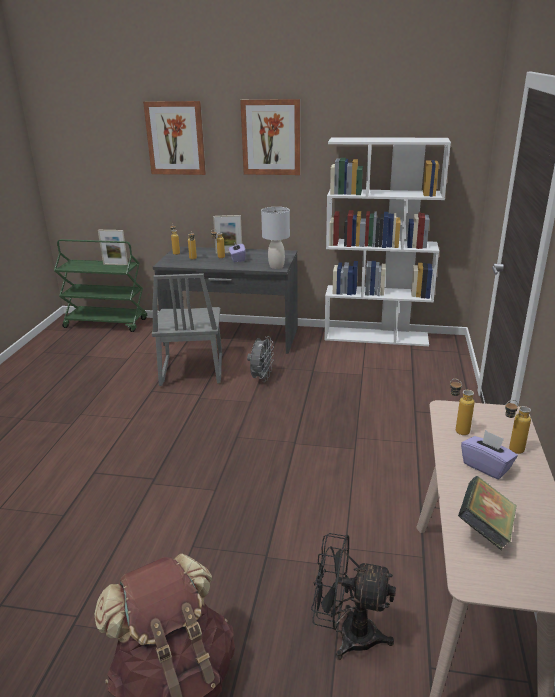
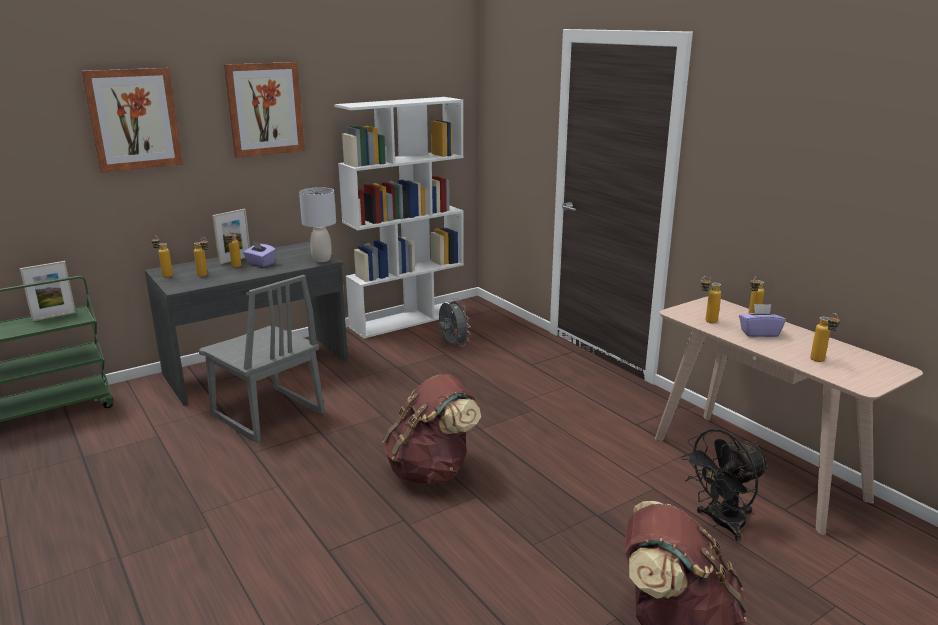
camera: 45 degrees left, 5 degrees down
(218, 456) = (431, 470): none -> brown backpack
(261, 378) = (358, 392): grey fan -> grey fan (452, 345)
(485, 529) = (820, 362): book -> bottle

